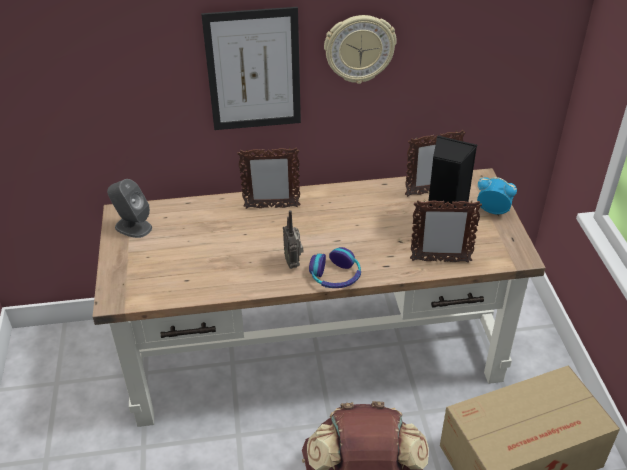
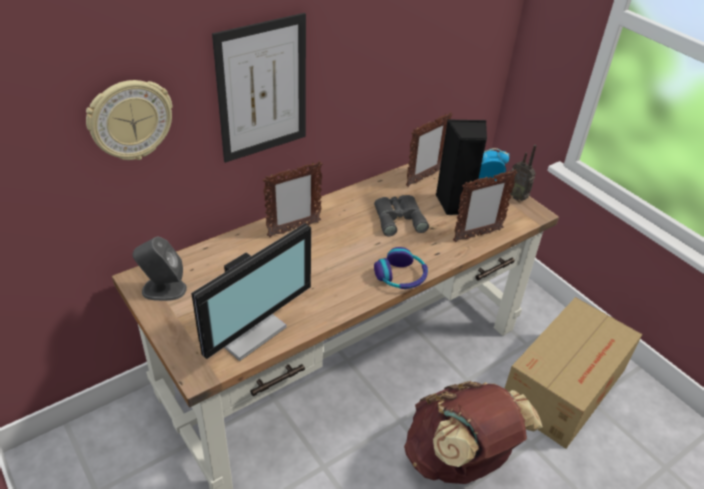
camera: 30 degrees left, 0 degrees up
(173, 278) = (246, 328): none -> monitor
(293, 263) = (354, 276): radio -> radio (517, 196)
(359, 48) = (356, 49): wall clock -> wall clock (130, 120)
(375, 223) = (398, 218): none -> grey binoculars

